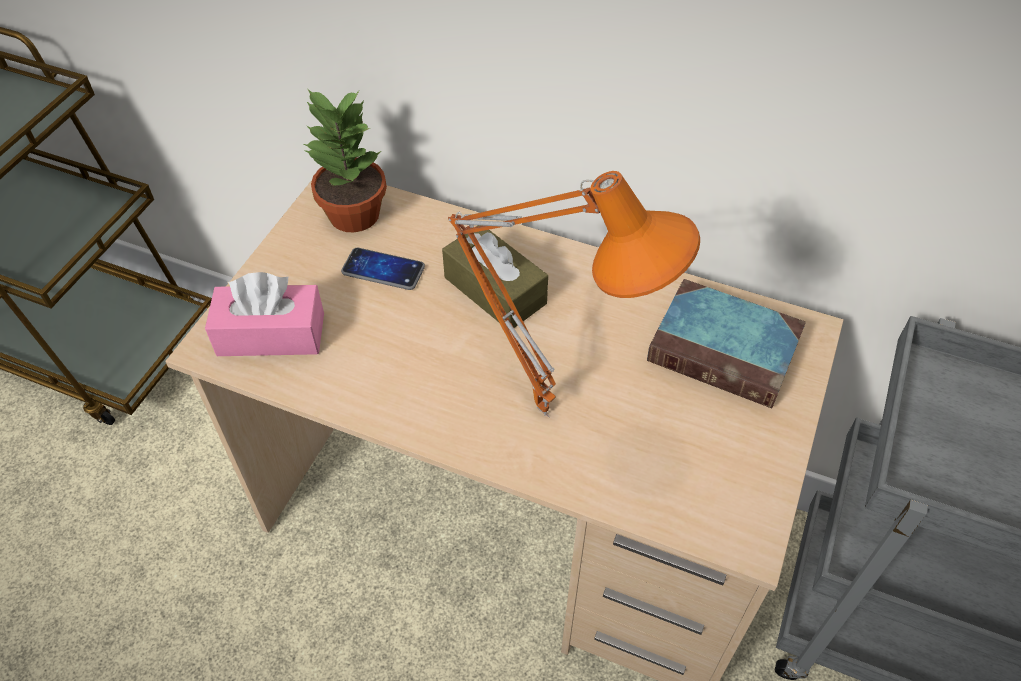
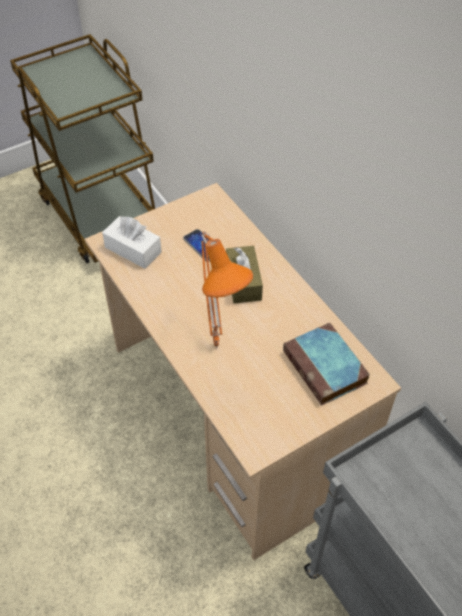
camera: 35 degrees right, 0 degrees up
(271, 334) = (133, 249): pink tissue box -> white tissue box
(352, 214) = (210, 212): potted plant -> none

